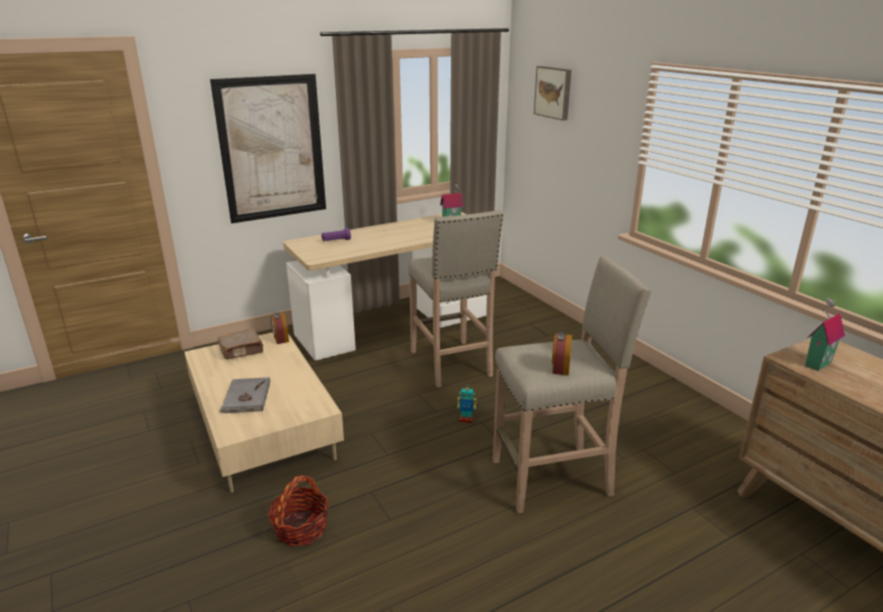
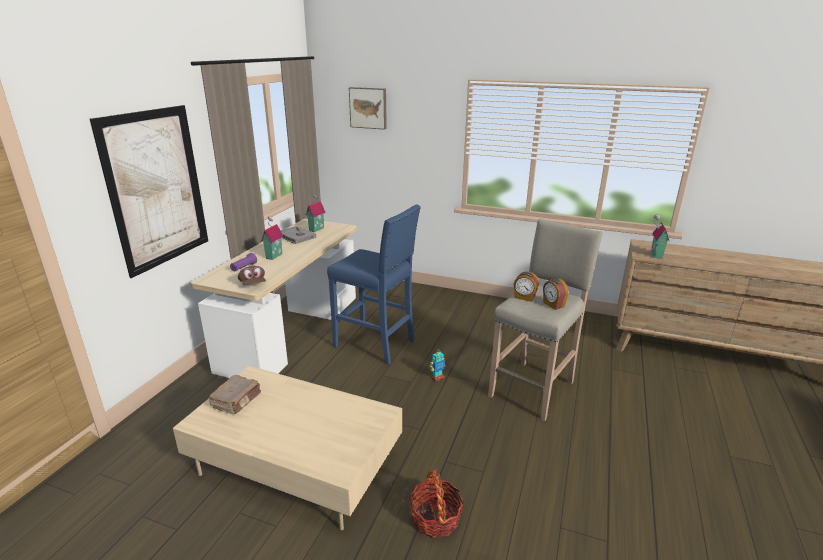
camera: 40 degrees left, 0 degrees up
(246, 398) = (306, 436): grey book -> grey book (296, 237)
(280, 339) = (258, 375): alarm clock -> alarm clock (524, 297)
(319, 256) = (253, 284): none -> brown cap
(374, 237) = (273, 256): none -> toy house
(451, 364) = (376, 344): beige stool -> blue stool

